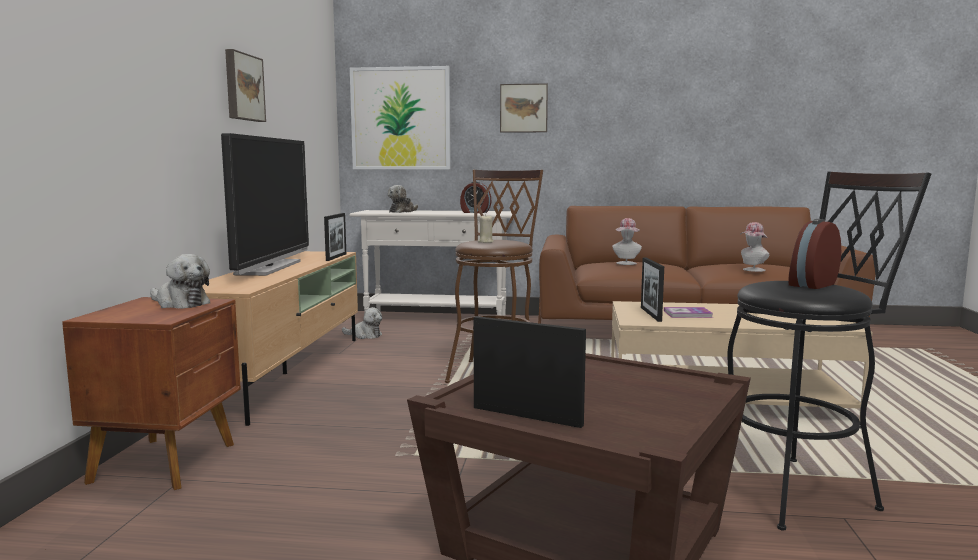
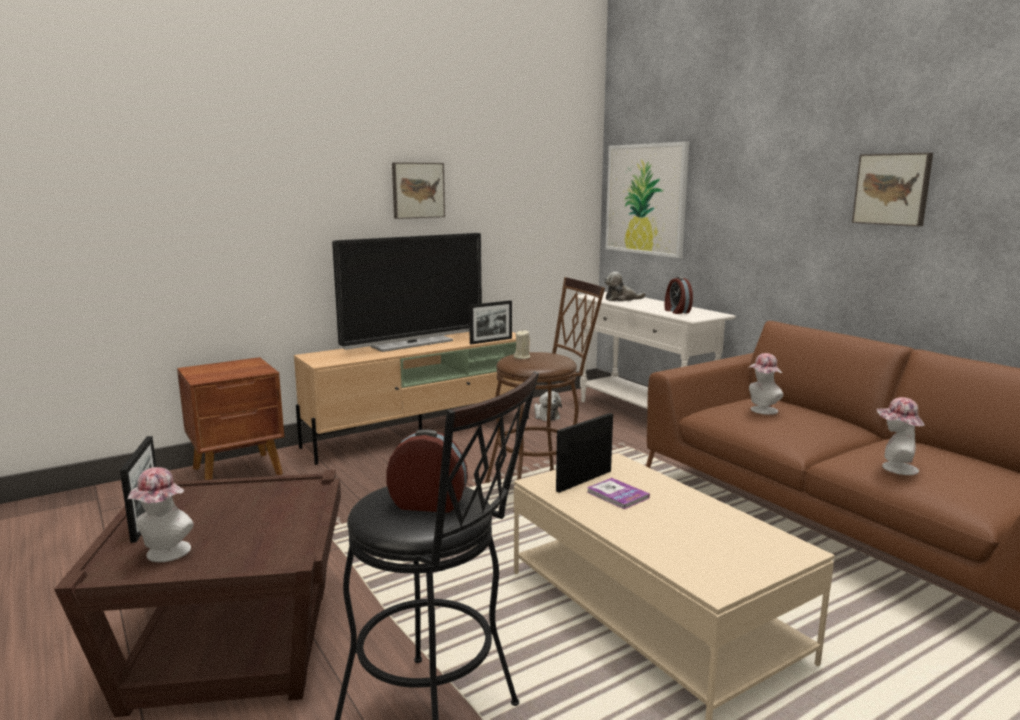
camera: 50 degrees right, 5 degrees up
(180, 303) = (248, 368): plush toy -> none
(524, 108) = (755, 191): picture -> picture (893, 189)
(636, 418) = (165, 554): none -> hat

